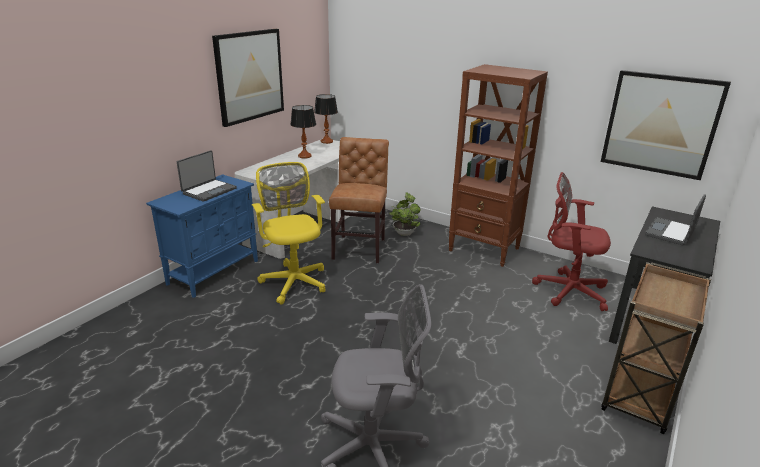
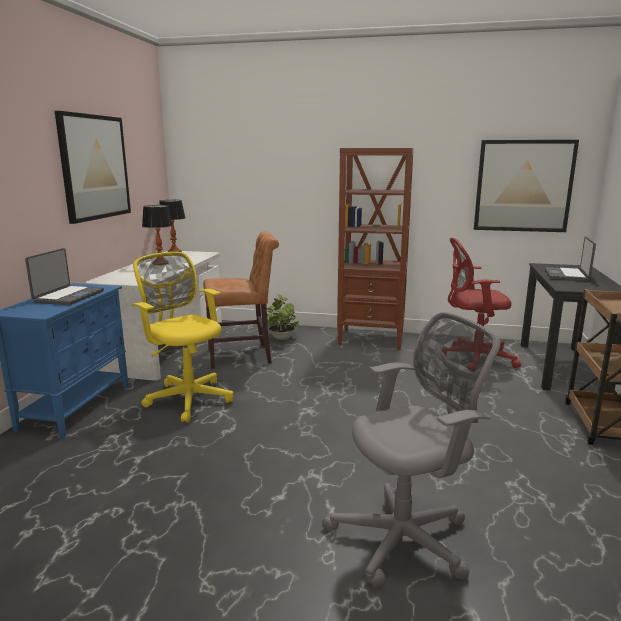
camera: 20 degrees left, 10 degrees down
(360, 247) = (243, 356): brown chair -> brown chair turned 90 degrees clockwise

